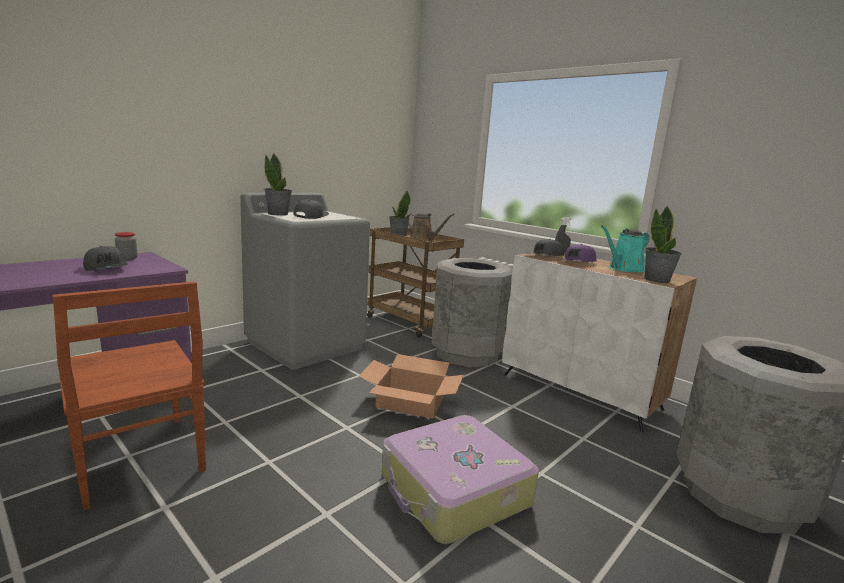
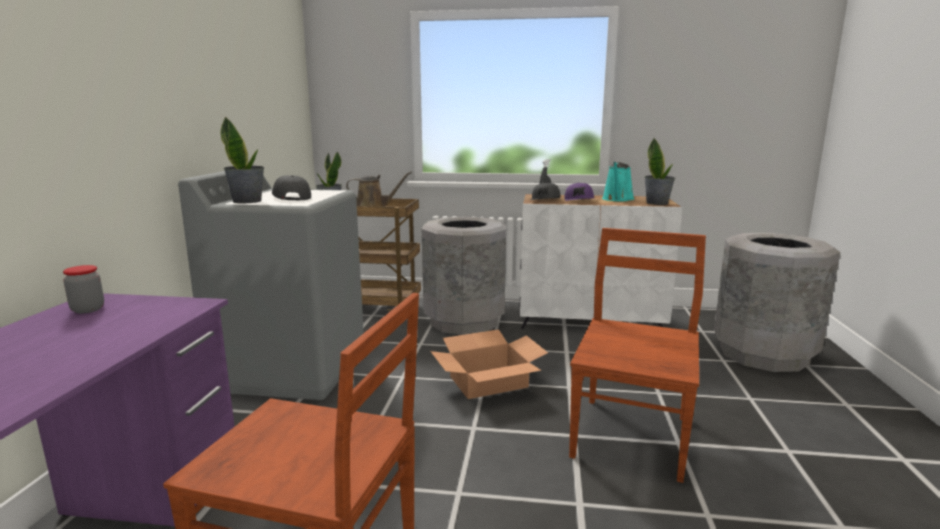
camera: 35 degrees left, 0 degrees up
(106, 268) = (105, 328): grey cap -> none
(454, 491) = (631, 434): suitcase -> brown chair

